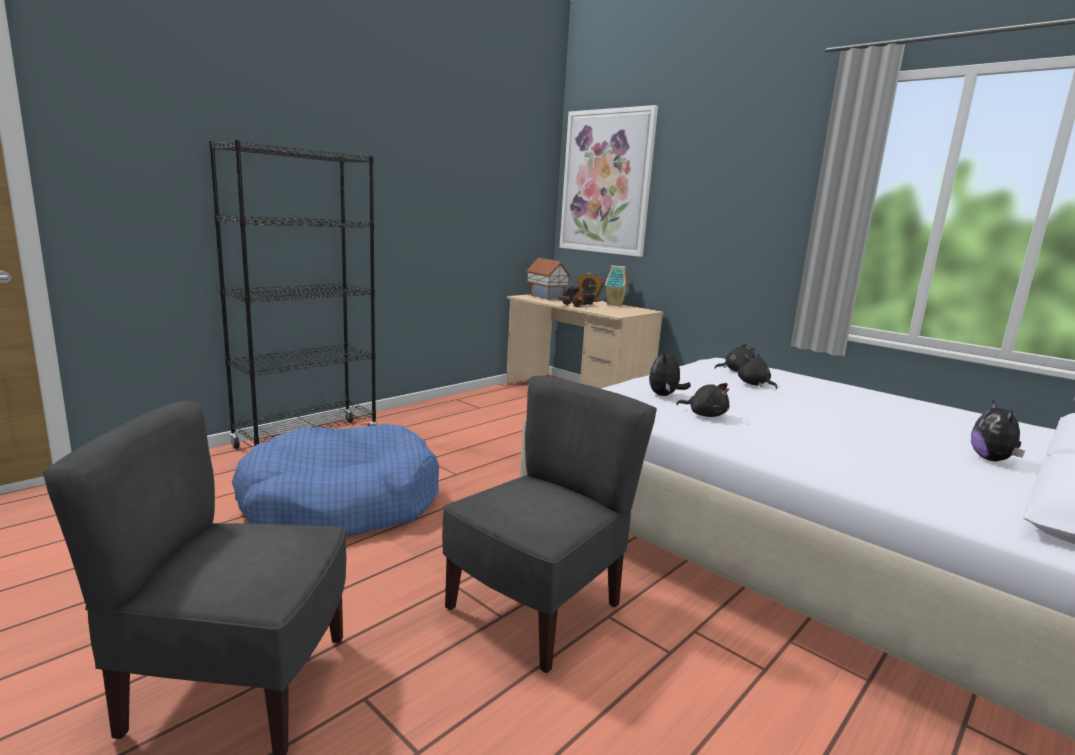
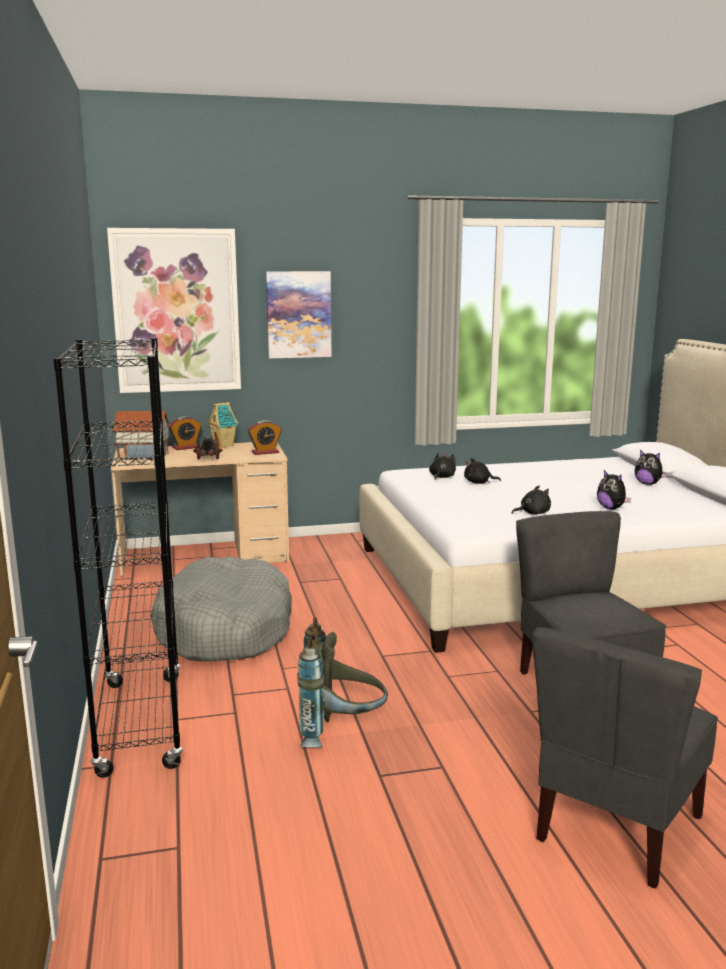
camera: 55 degrees left, 0 degrees up
(341, 503) = (341, 732): blue dog bed -> grey backpack
(466, 428) = (226, 630): none -> grey dog bed
(621, 312) = (265, 452): none -> alarm clock
(664, 395) = (481, 511): plush toy -> plush toy (611, 508)
(701, 189) = (298, 314): none -> picture

